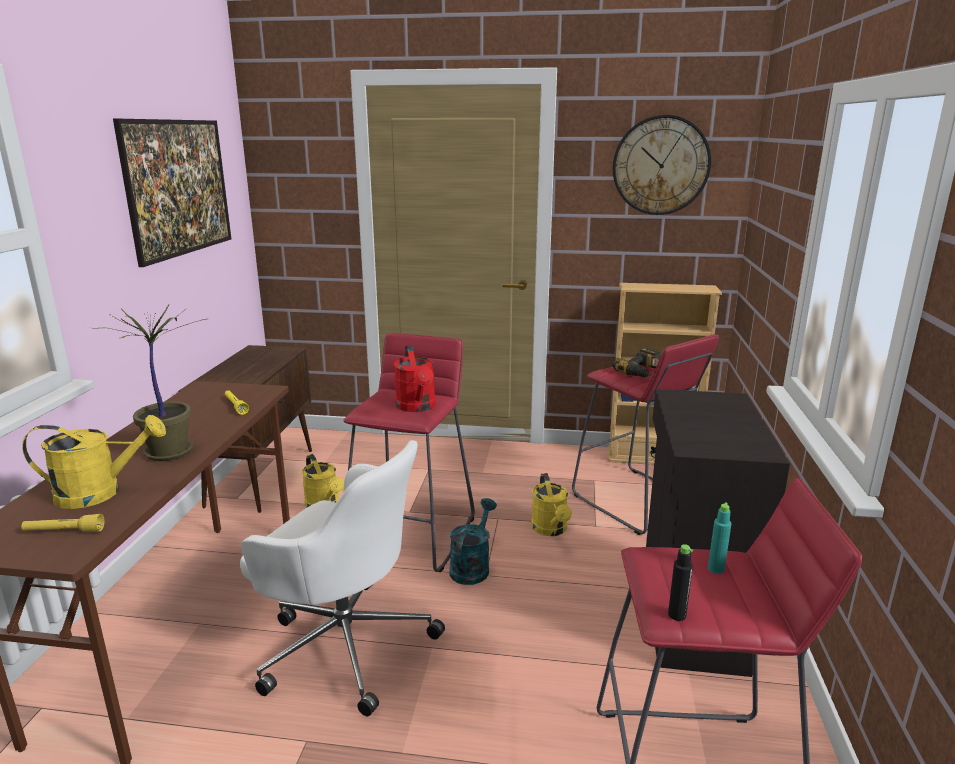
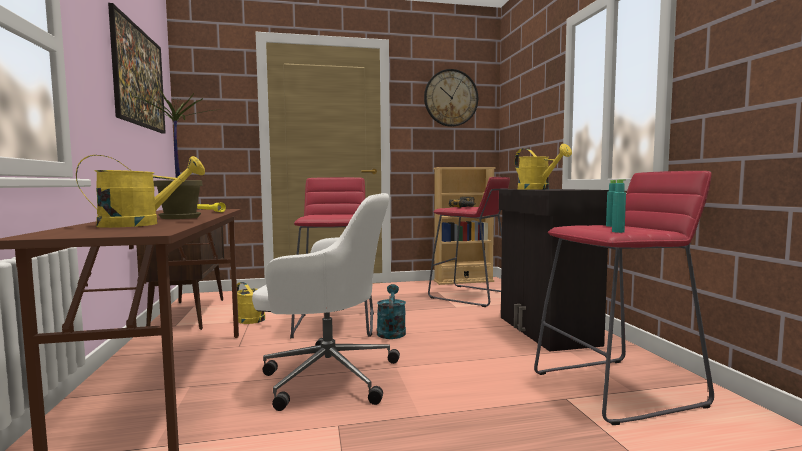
camera: 20 degrees left, 15 degrees down
(64, 531) = (130, 230): yellow flashlight -> none
(417, 407) = (344, 215): red watering can -> none
(551, 530) = (429, 311): yellow watering can -> yellow watering can (538, 189)
(677, 615) = (618, 232): black bottle -> turquoise bottle

